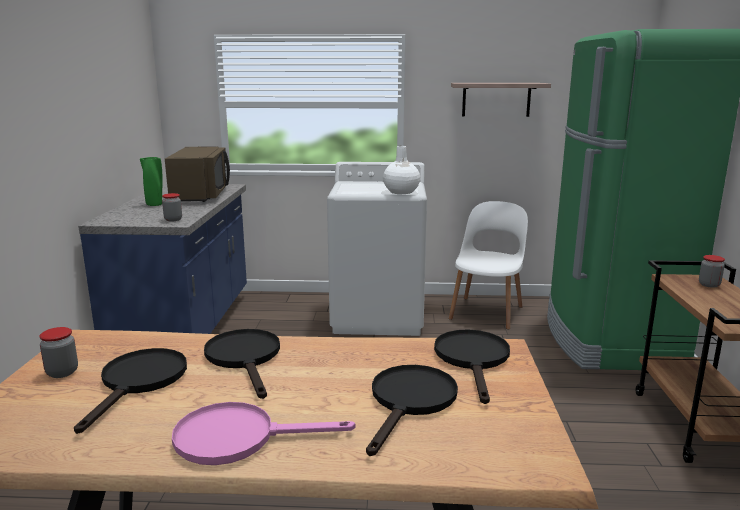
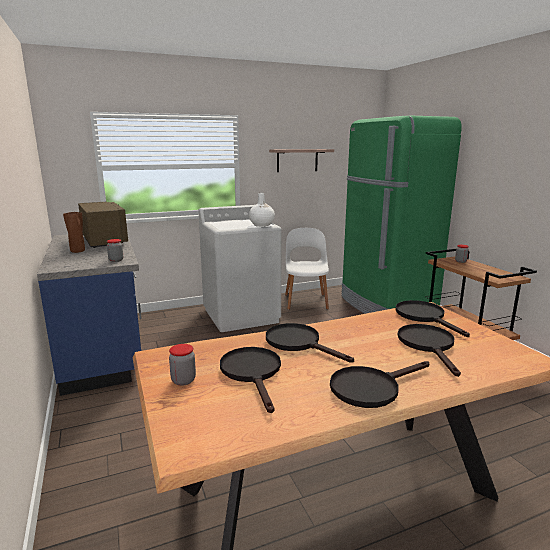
camera: 25 degrees left, 0 degrees up
(155, 204) = (78, 251): green vase -> brown vase
(239, 438) = (371, 387): pink frying pan -> black frying pan

